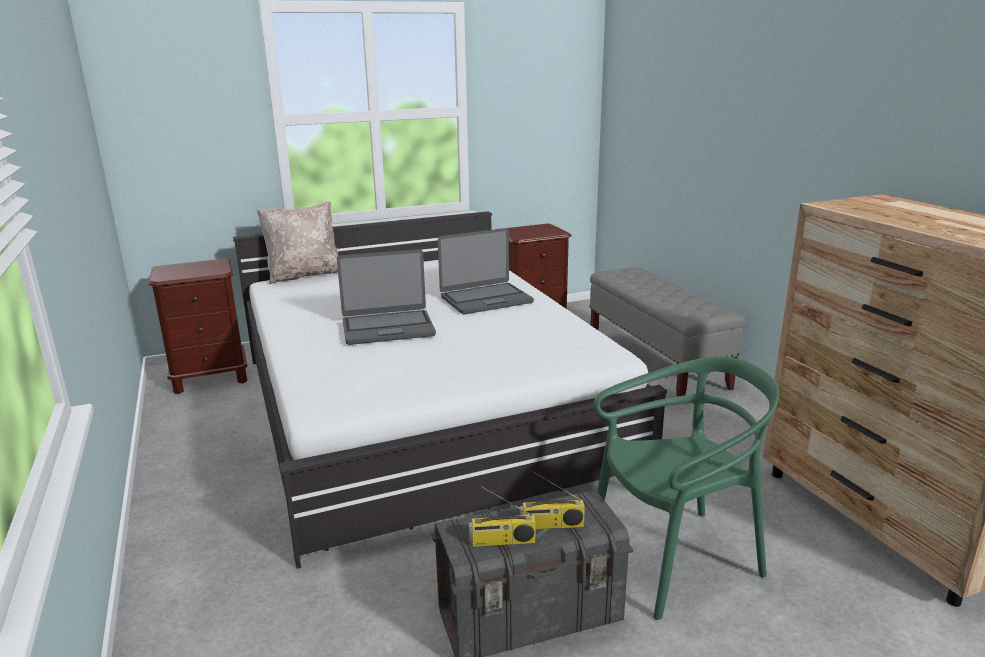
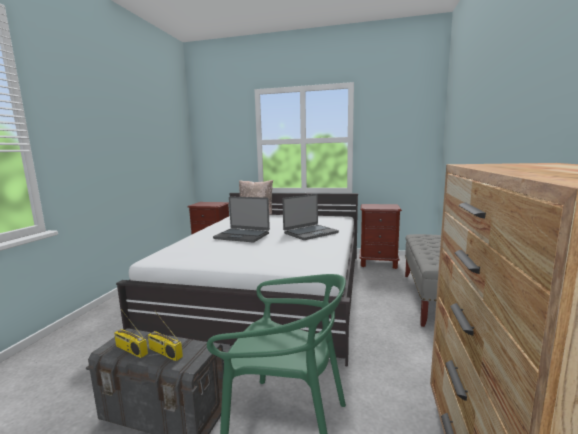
camera: 35 degrees right, 10 degrees down
(485, 299) = (310, 233): laptop -> laptop turned 45 degrees counterclockwise

